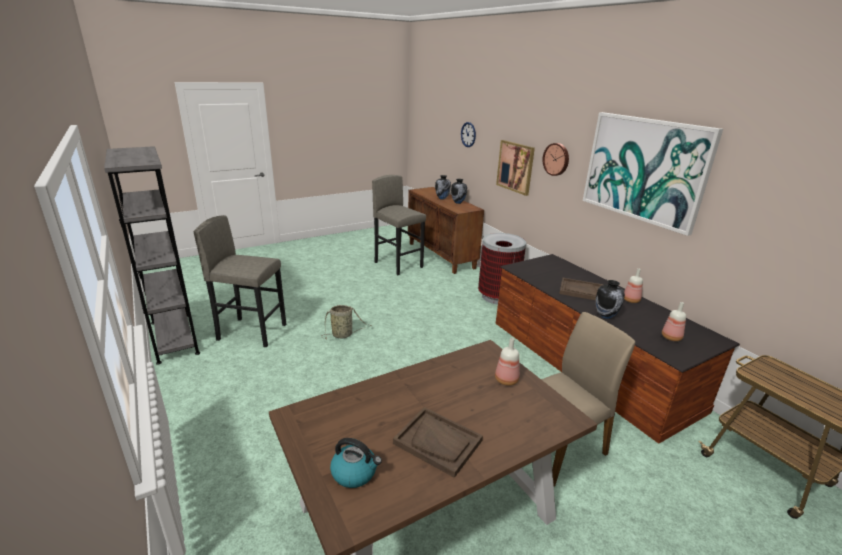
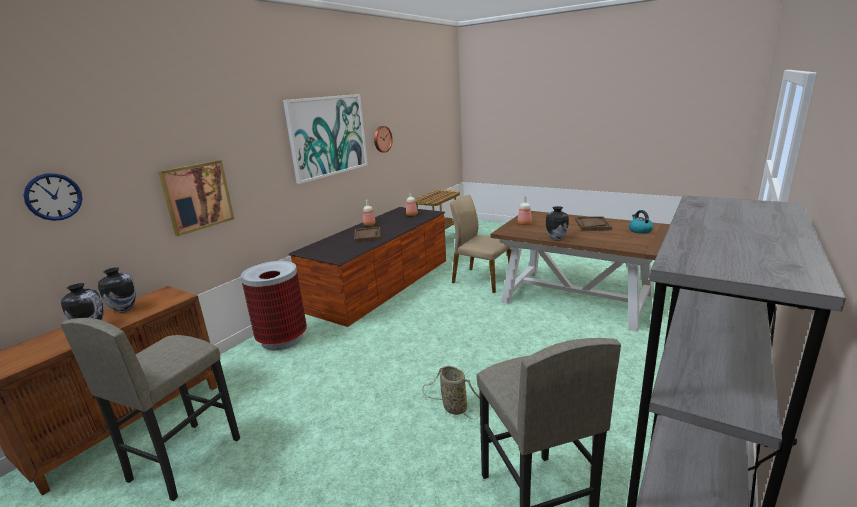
camera: 115 degrees left, 5 degrees down
(556, 159) = (253, 160): wall clock -> wall clock (382, 139)
(605, 316) = (402, 227): vase -> vase (556, 239)

